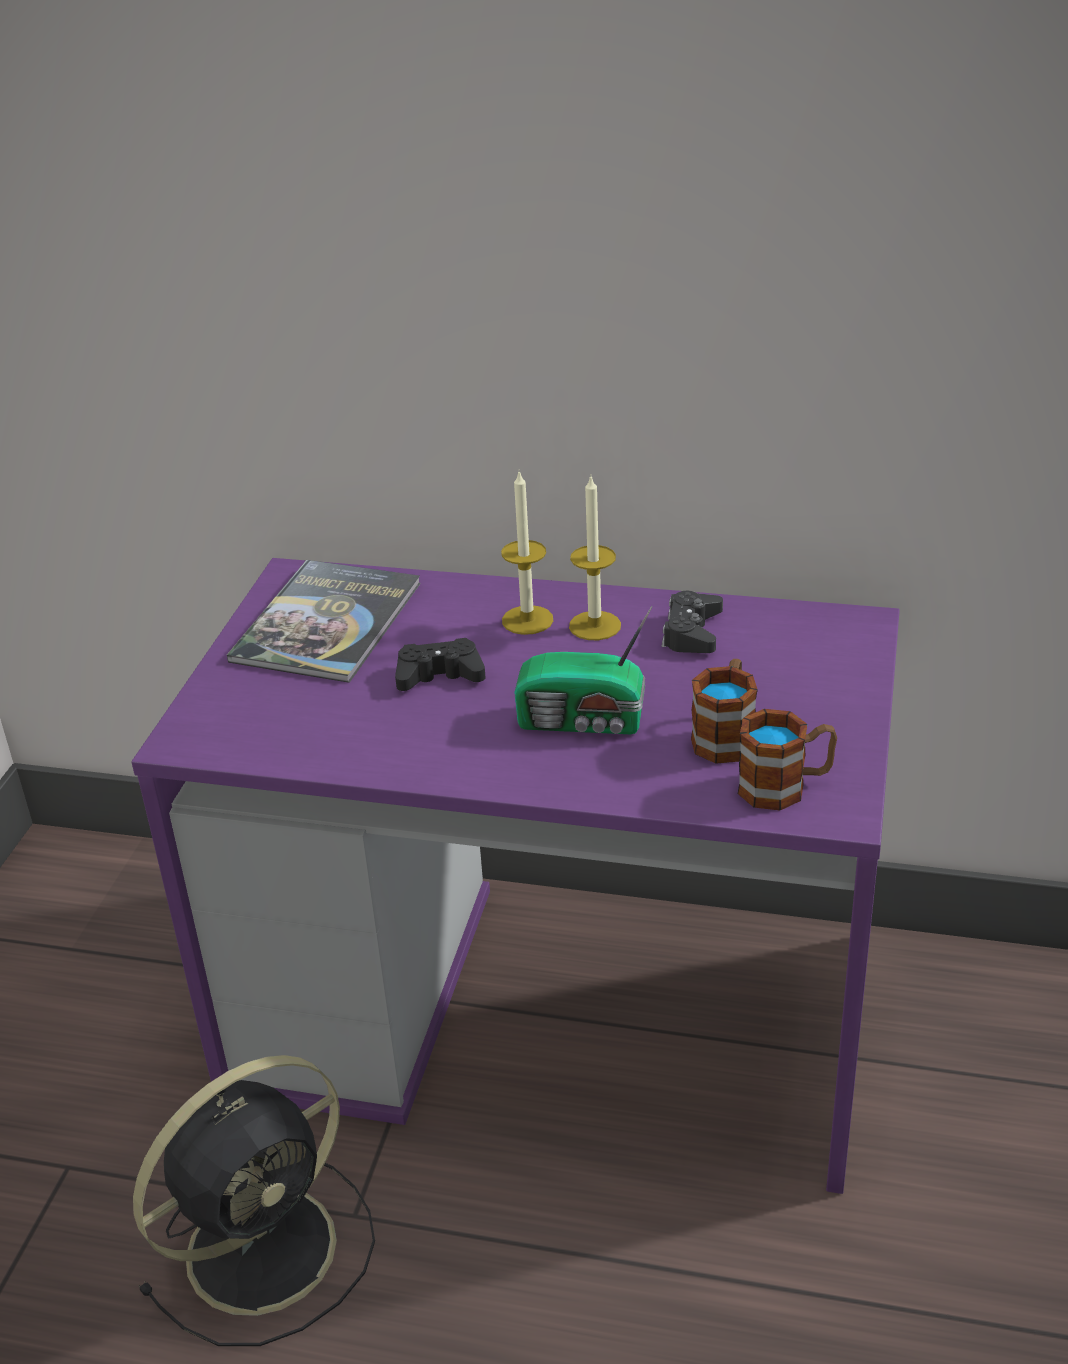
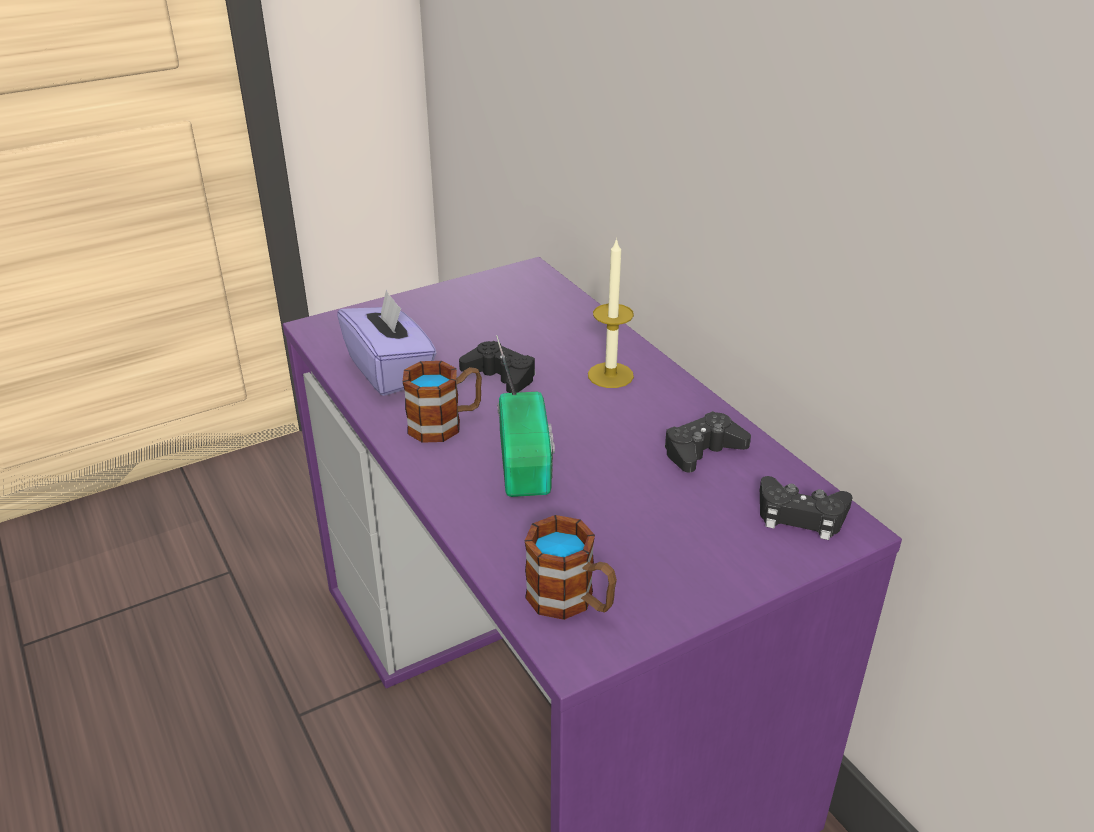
camera: 45 degrees right, 0 degrees up
(267, 1245) = (244, 691): black fan -> none
(327, 622) = (499, 308): book -> none
(334, 732) = (390, 371): none -> purple tissue box
(584, 722) = (527, 460): radio -> radio turned 150 degrees counterclockwise
(595, 626) = (645, 405): candle -> none
(726, 735) = (598, 535): mug -> mug (445, 423)
(823, 633) = (800, 515): none -> black game controller

